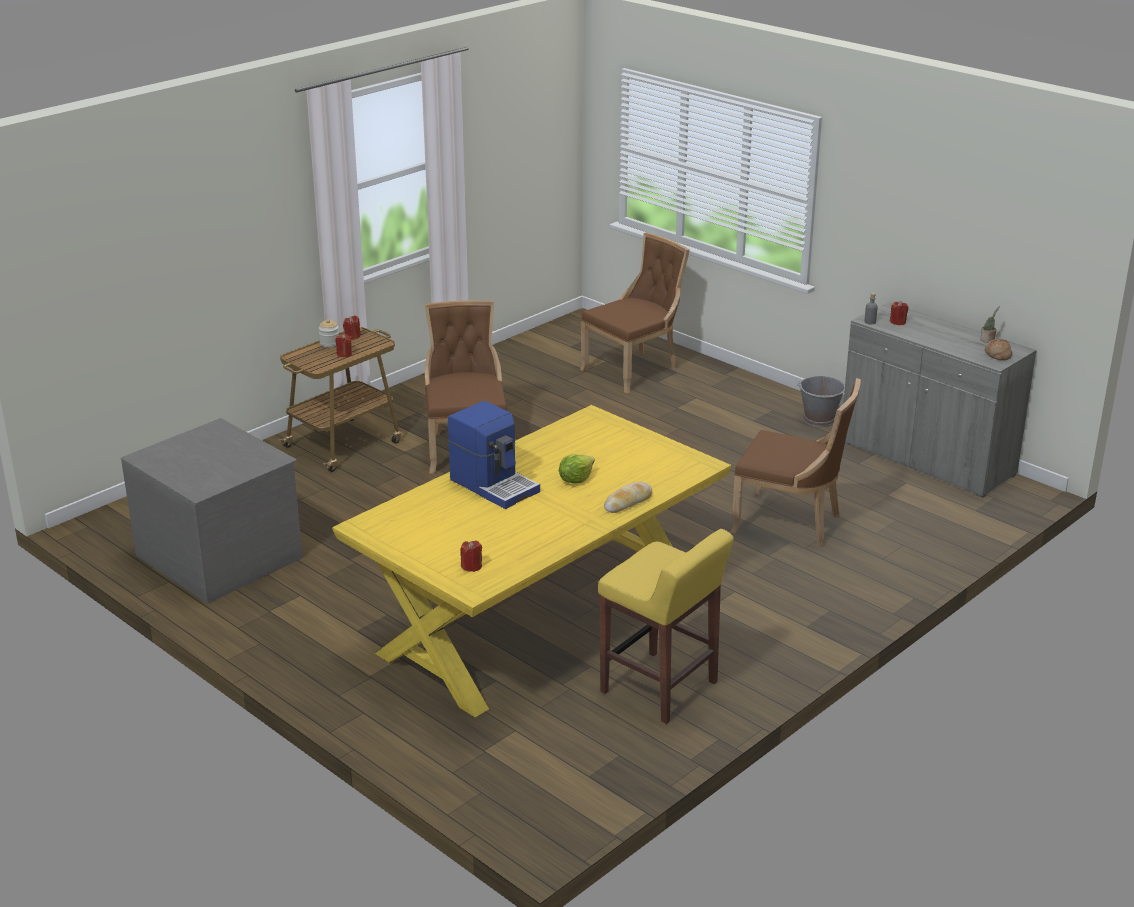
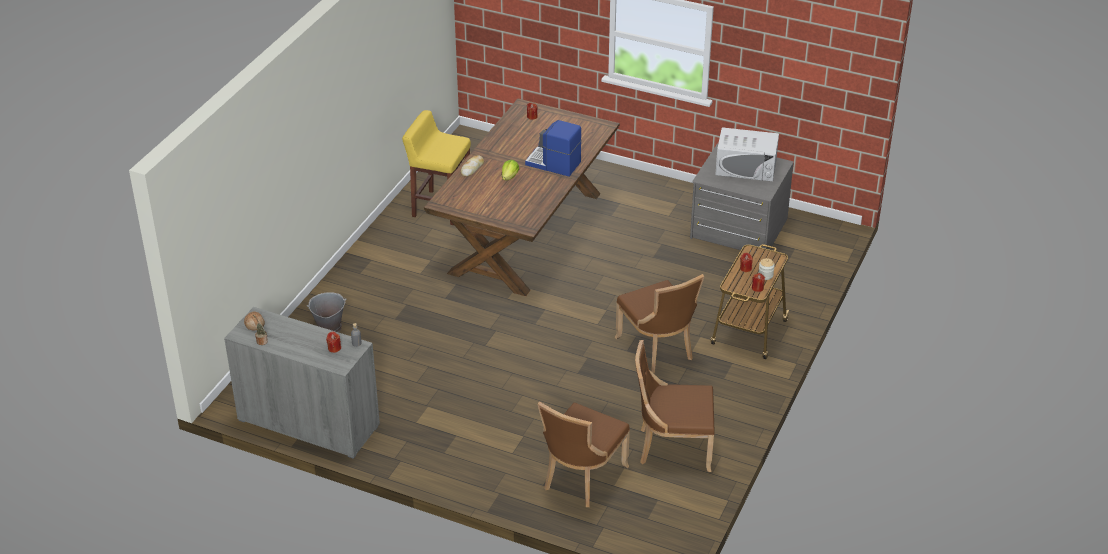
camera: 160 degrees right, 10 degrees up
(198, 461) = (746, 167): none -> white microwave
(540, 616) = (526, 233): yellow dining table -> brown dining table
(791, 523) = (398, 334): brown chair -> brown chair (672, 447)
(819, 420) = (401, 449): grey bucket -> grey bucket (329, 327)

